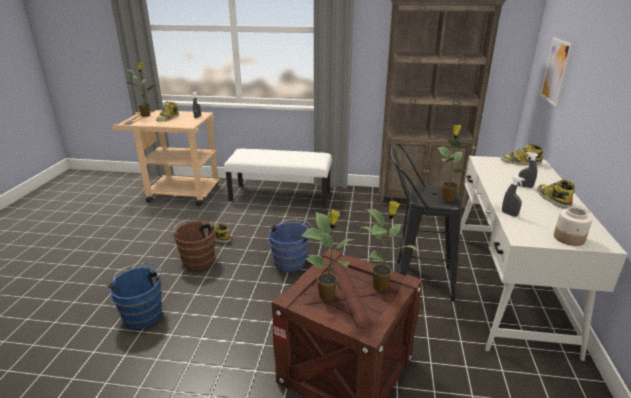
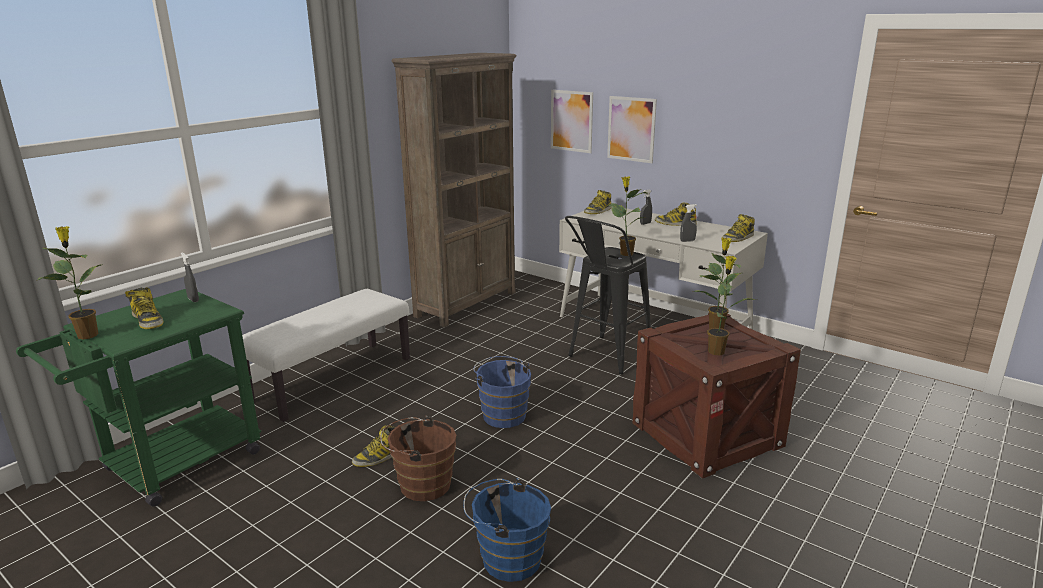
camera: 60 degrees left, 5 degrees down
(177, 193) = (171, 466): beige cart -> green cart
(569, 238) = (738, 238): jar -> boot
(582, 89) = (631, 129): none -> picture

